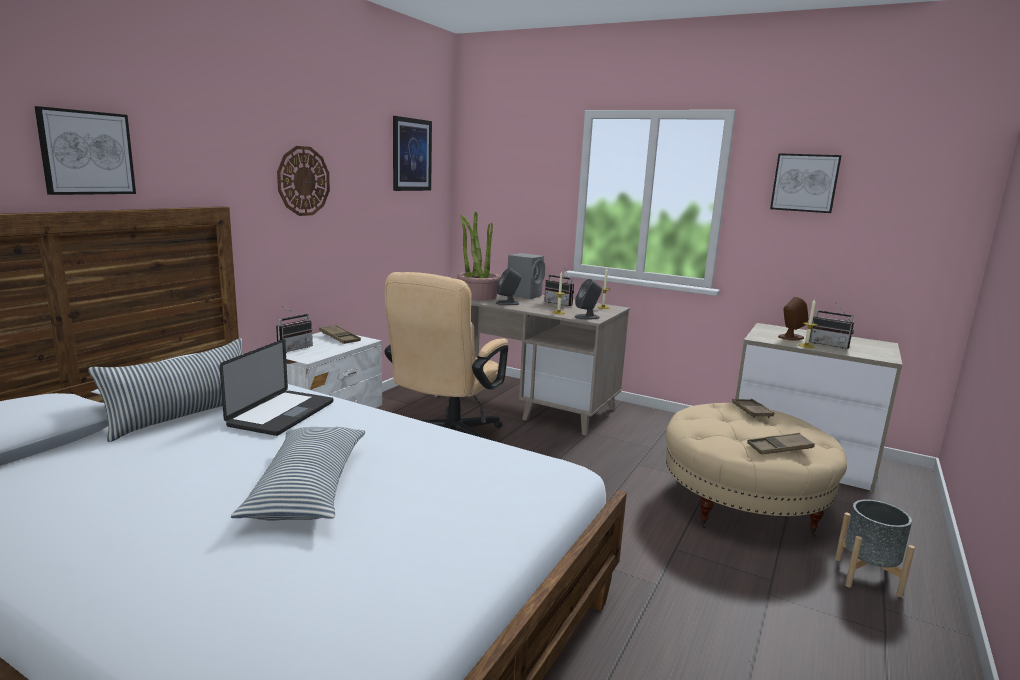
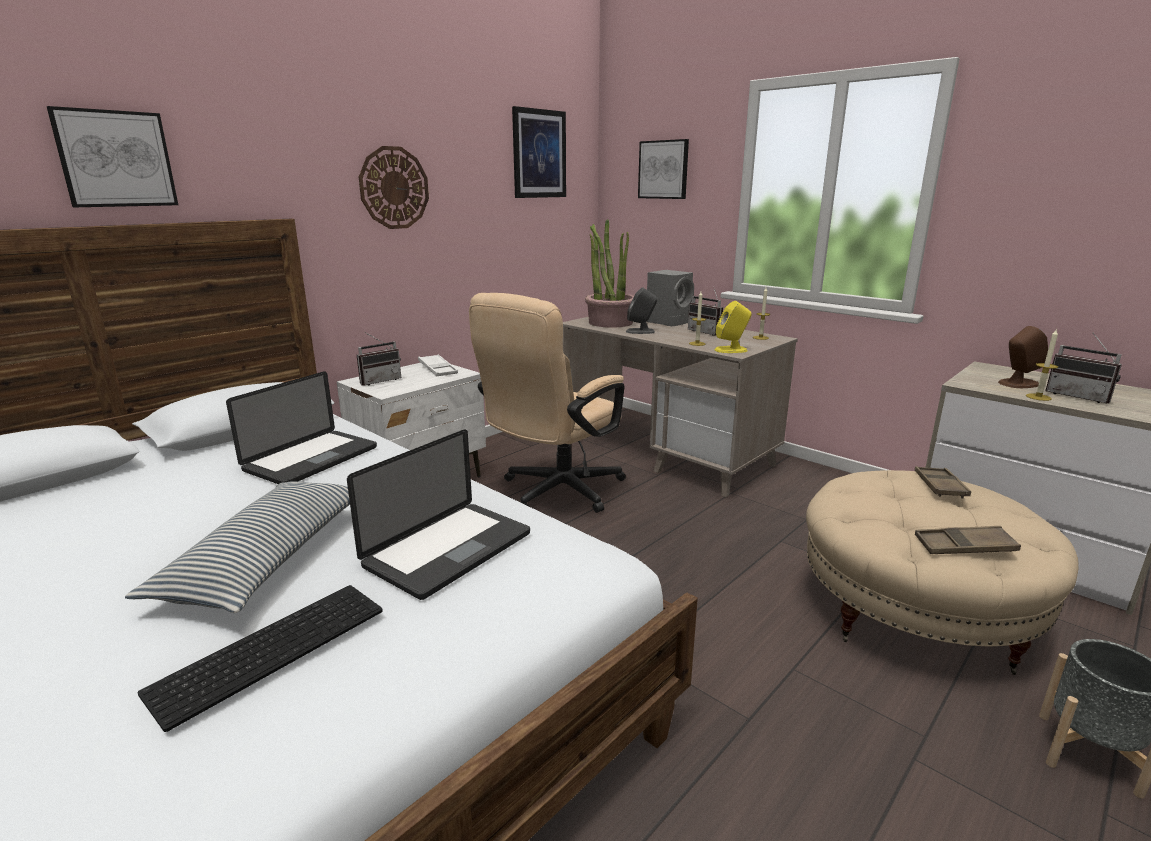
camera: 15 degrees right, 5 degrees up
(183, 417) = (210, 456): pillow -> none
(339, 338) = (438, 369): brown tray -> white tray
(366, 540) = (272, 646): none -> keyboard
(449, 470) = (448, 550): none -> laptop
(587, 317) = (731, 350): grey speaker -> yellow speaker
(805, 183) = (1062, 157): picture -> picture (663, 169)

